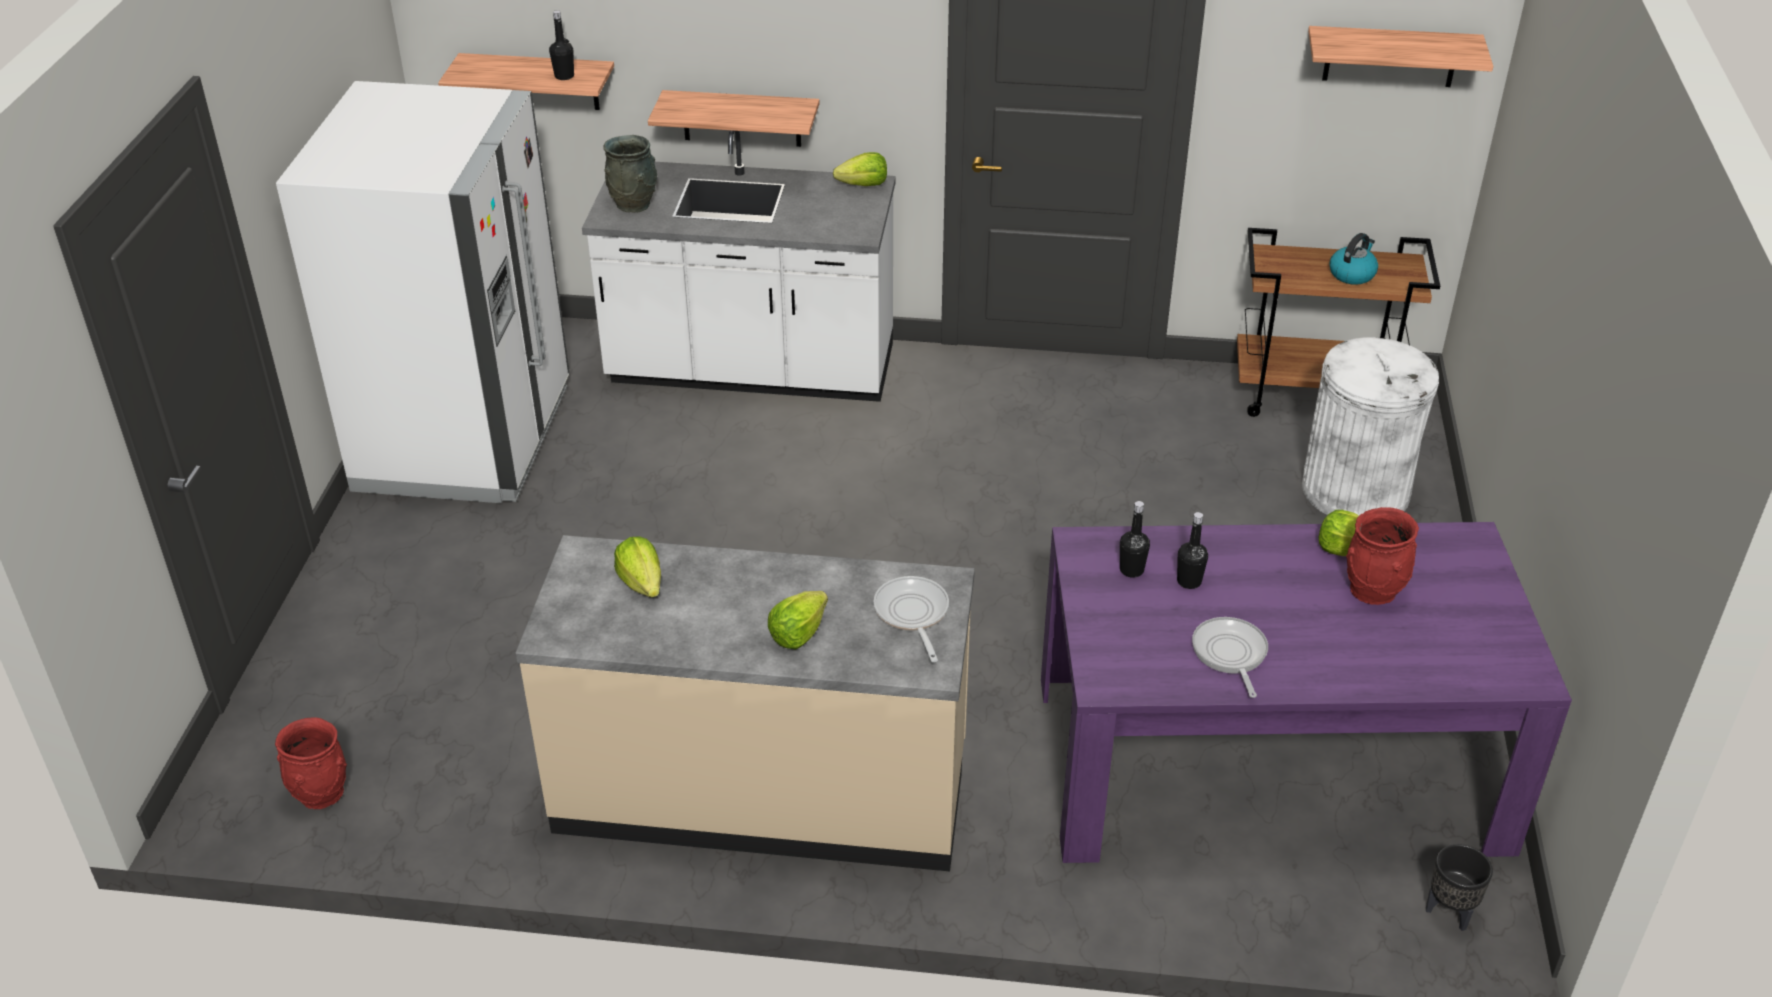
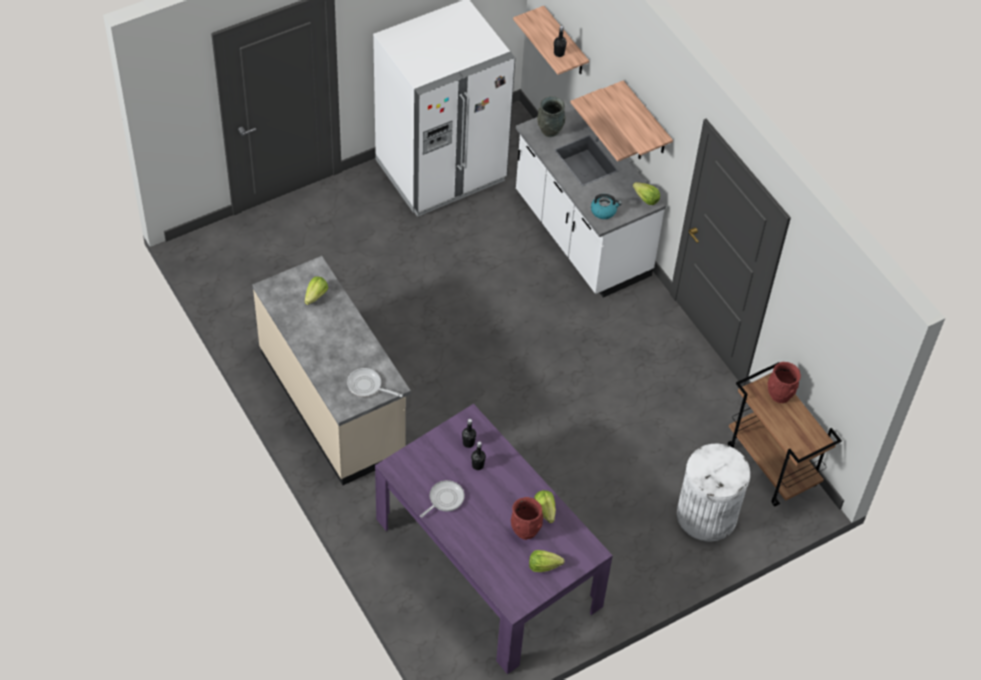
camera: 50 degrees right, 15 degrees up
(320, 794) = (222, 273): red vase -> red vase (779, 395)
(798, 633) = (328, 358): lettuce -> lettuce (543, 565)
(912, 615) = (367, 386): frying pan -> frying pan turned 105 degrees counterclockwise
(1352, 274) = (787, 423): kettle -> kettle (604, 211)
(1390, 56) = (841, 341): shelf -> shelf (646, 120)
(1450, 913) = (454, 661): black planter -> none

